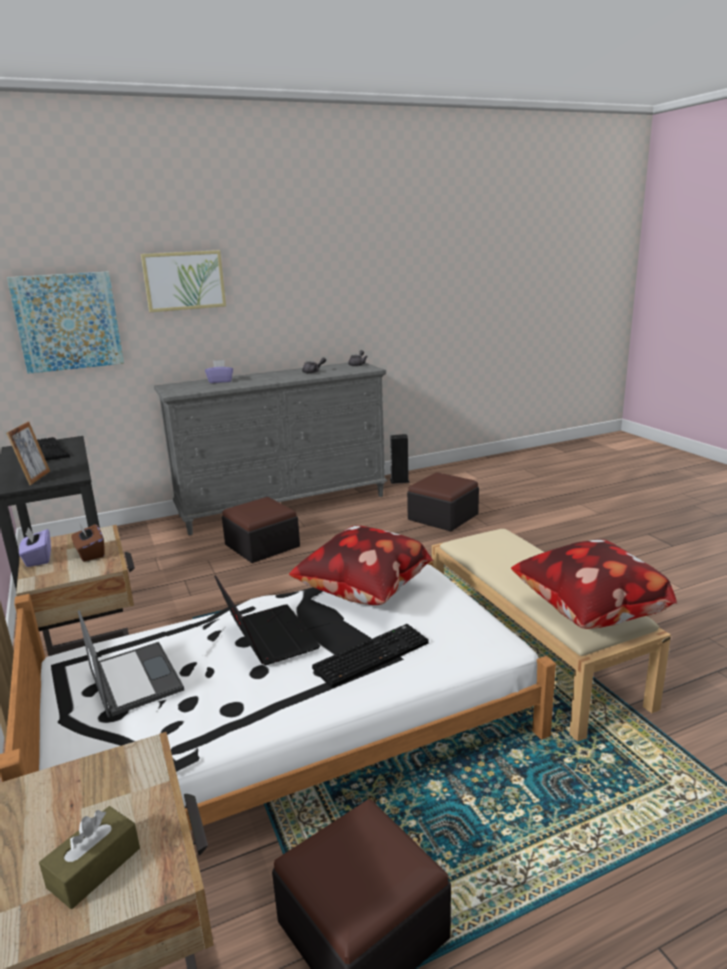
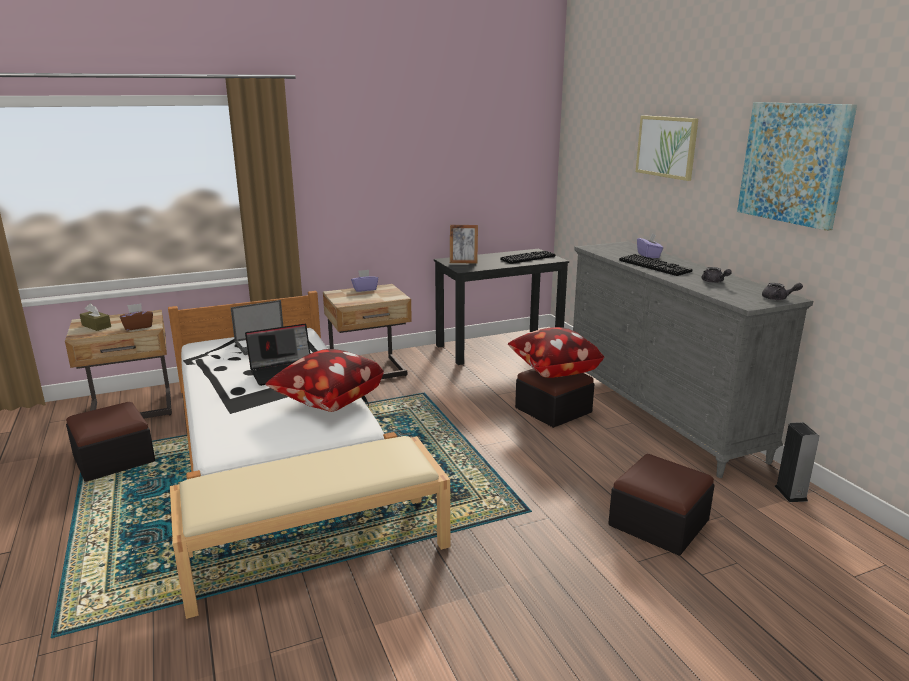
camera: 90 degrees right, 0 degrees up
(68, 322) = (596, 167): picture -> picture (793, 163)
(90, 553) = (365, 298): brown tissue box -> brown tissue box (138, 327)
(371, 654) = (243, 403): keyboard -> keyboard (655, 266)
(588, 615) = (220, 489): pillow -> pillow (553, 371)

